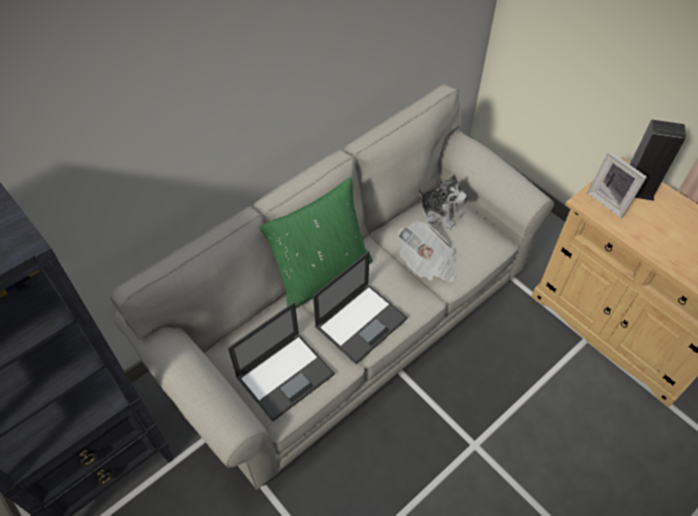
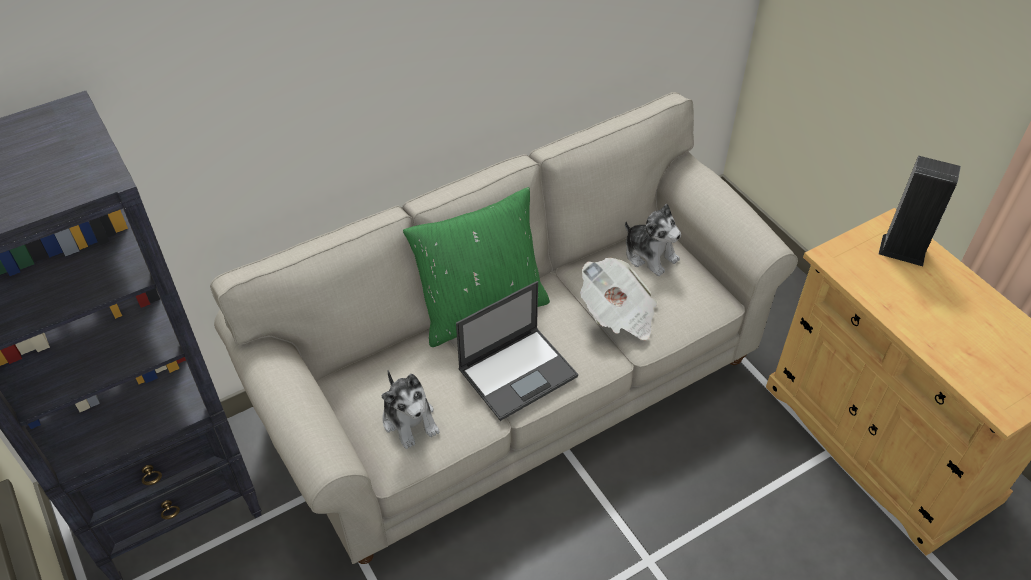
camera: 10 degrees right, 5 degrees down
(286, 374) = (410, 420): laptop -> plush toy
(609, 201) = (862, 259): picture frame -> none

